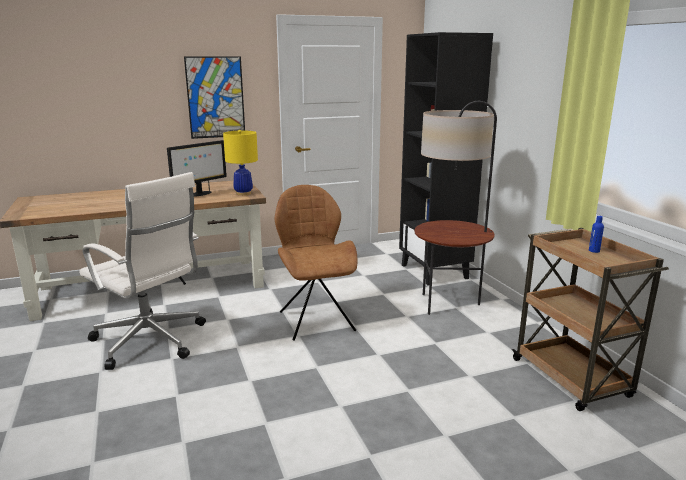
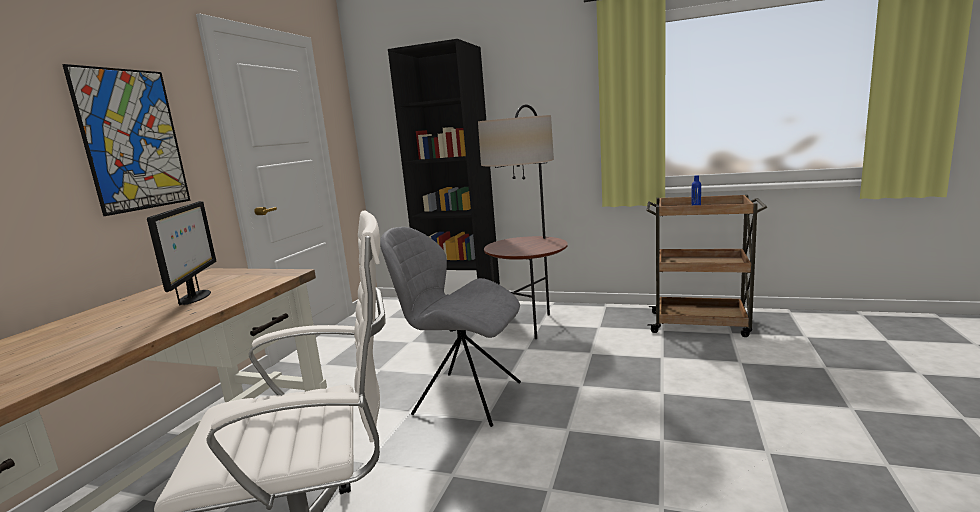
camera: 50 degrees left, 5 degrees down
(243, 193) = (266, 276): yellow table lamp -> none
(316, 320) = (464, 397): brown chair -> grey chair

